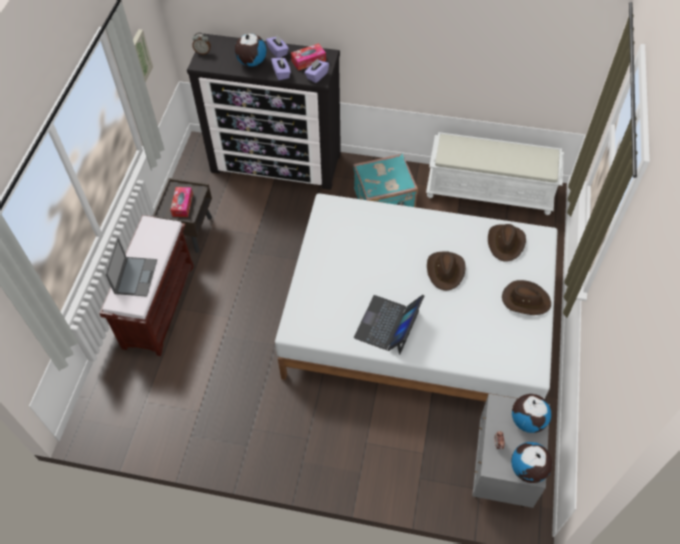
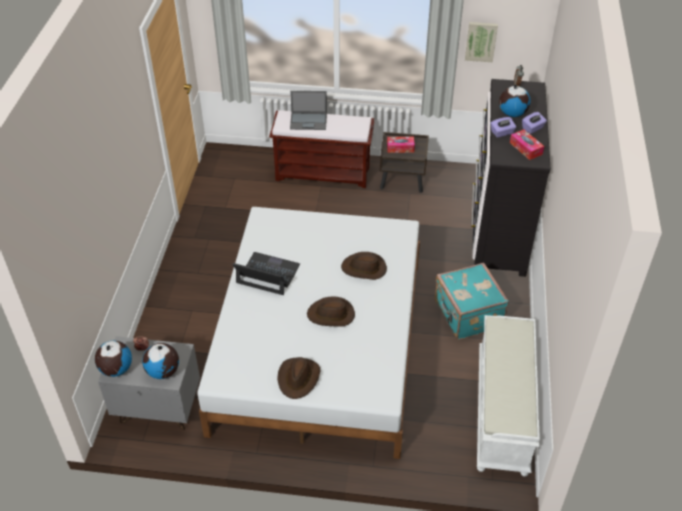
camera: 85 degrees right, 10 degrees down
(317, 76) = (505, 155): purple tissue box -> none
(505, 243) = (371, 365): brown hat -> brown hat (364, 268)

